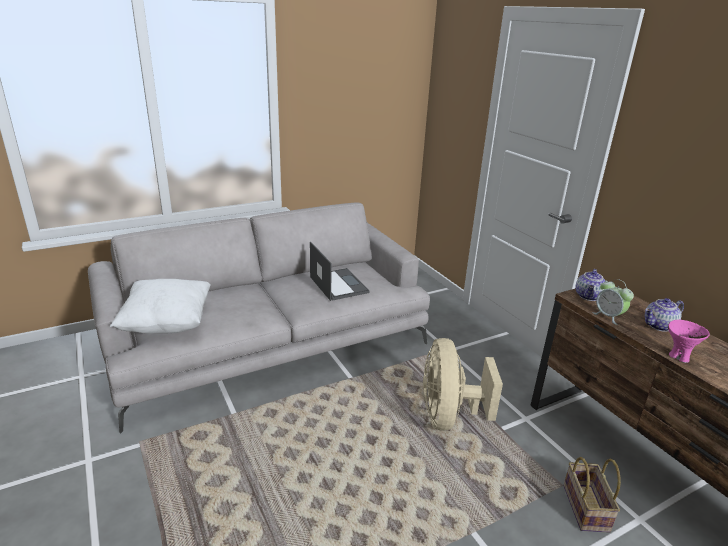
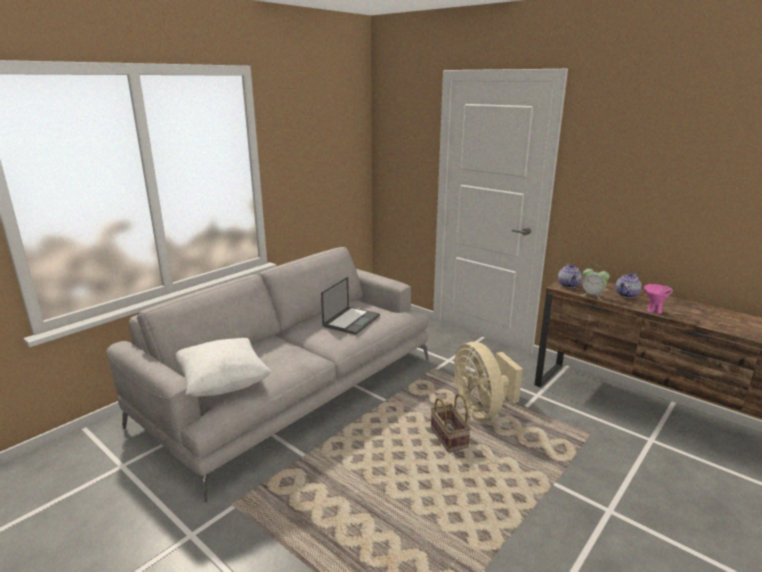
camera: 20 degrees left, 5 degrees down
(338, 284) = (351, 320): laptop -> laptop turned 75 degrees clockwise
(584, 506) = (613, 443): basket -> basket (447, 437)

